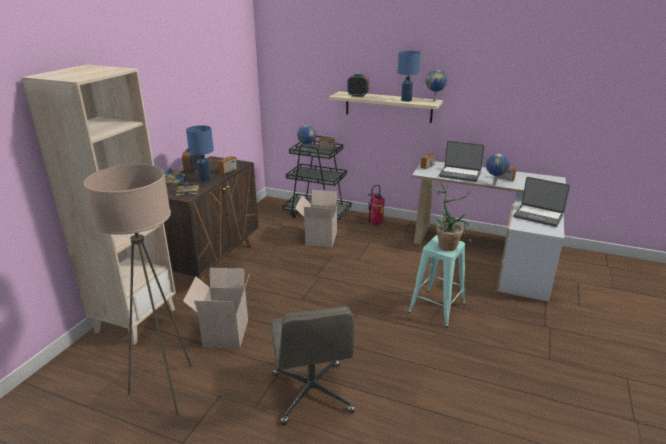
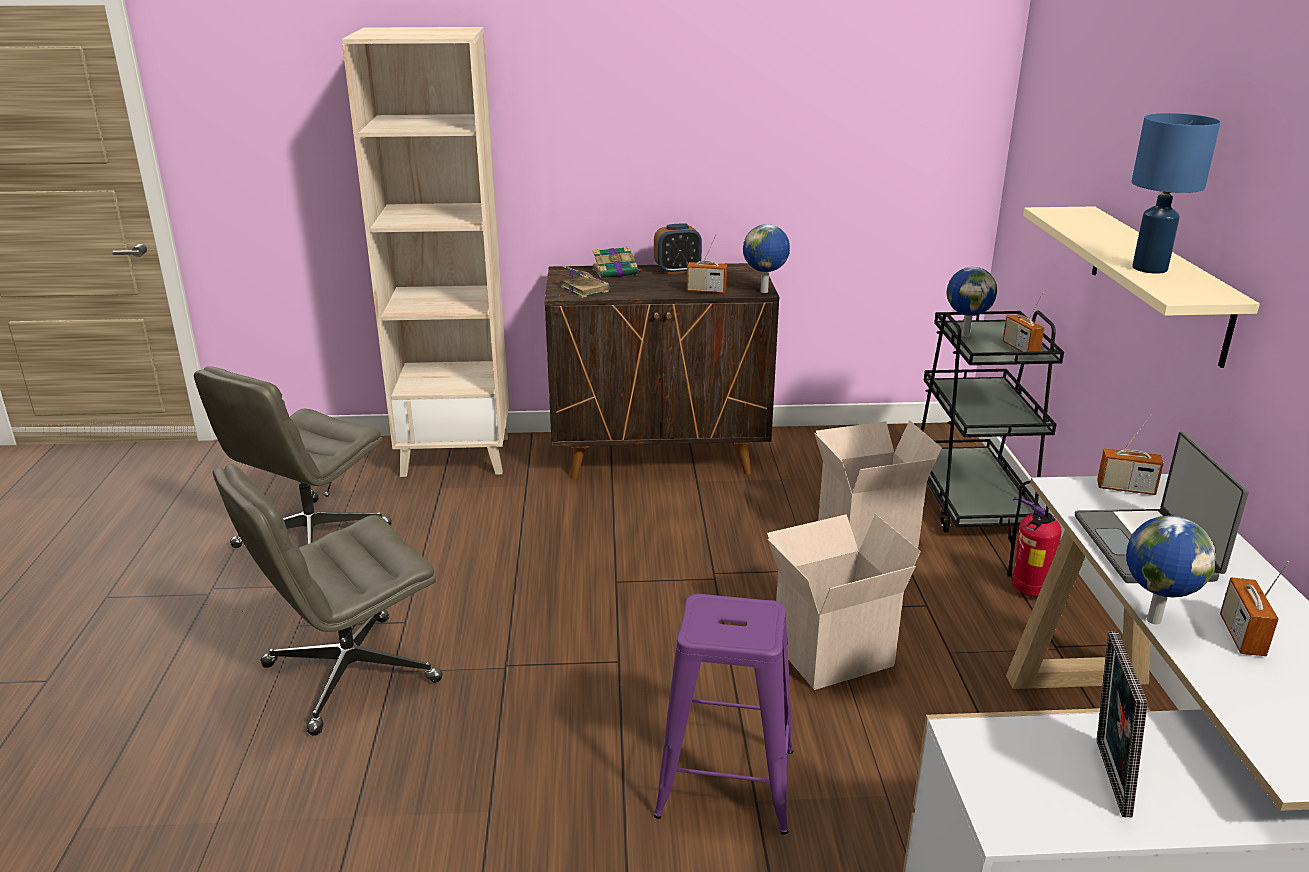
camera: 65 degrees right, 0 degrees up
(166, 390) = (311, 538): beige floor lamp -> grey office chair
(205, 179) = (648, 286): blue table lamp -> none
(224, 333) = (467, 537): cardboard box -> cardboard box (832, 652)
(357, 96) = (1085, 225): alarm clock -> none
(434, 101) = (1219, 296): globe -> globe (765, 292)
(437, 308) = (726, 782): turquoise stool -> purple stool
(449, 244) = (740, 628): potted plant -> none
(538, 216) = (1106, 777): laptop -> picture frame

